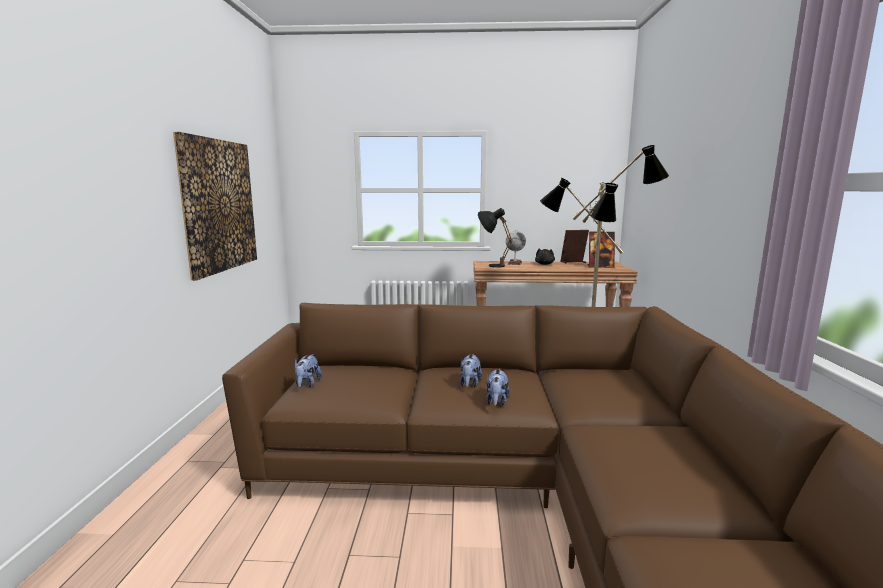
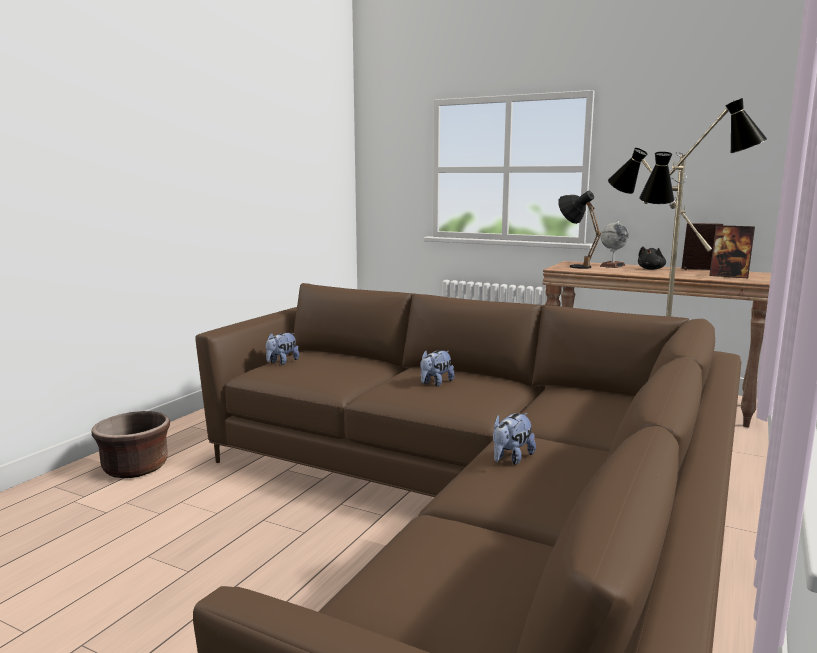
camera: 25 degrees right, 0 degrees up
(157, 530) = (136, 468): none -> brown planter
(219, 205) = (264, 183): picture -> none
(496, 402) = (442, 400): plush toy -> plush toy (511, 459)

